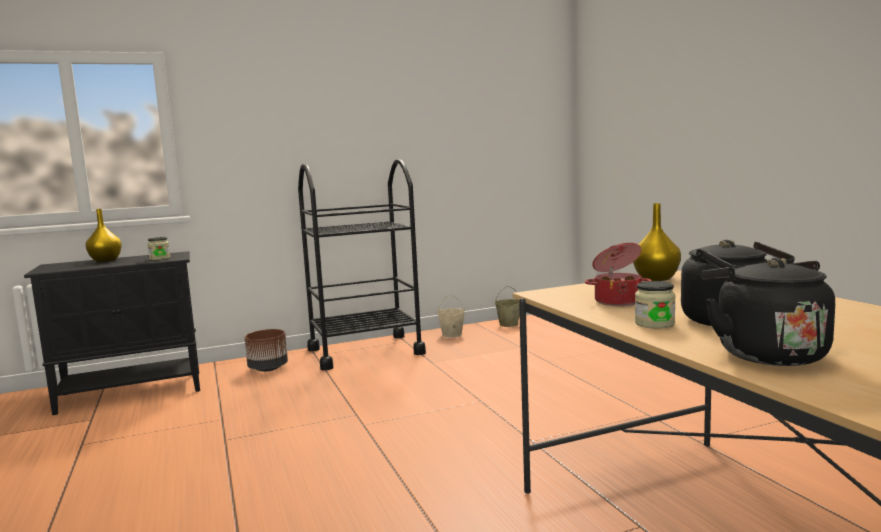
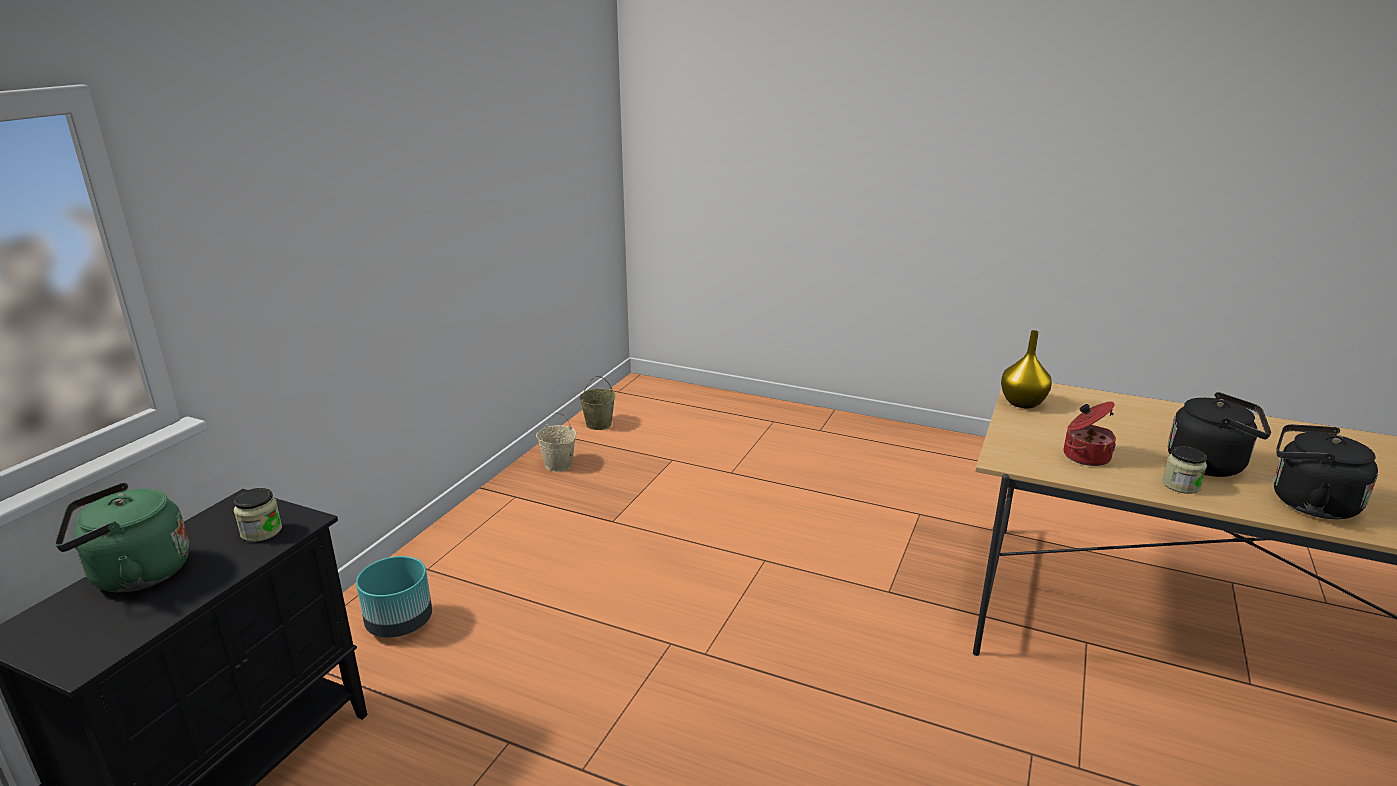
camera: 45 degrees left, 15 degrees up
(105, 260) = (134, 575): yellow vase -> green kettle
(268, 368) = (400, 623): brown planter -> turquoise planter
(365, 351) = (492, 535): black cart -> none

